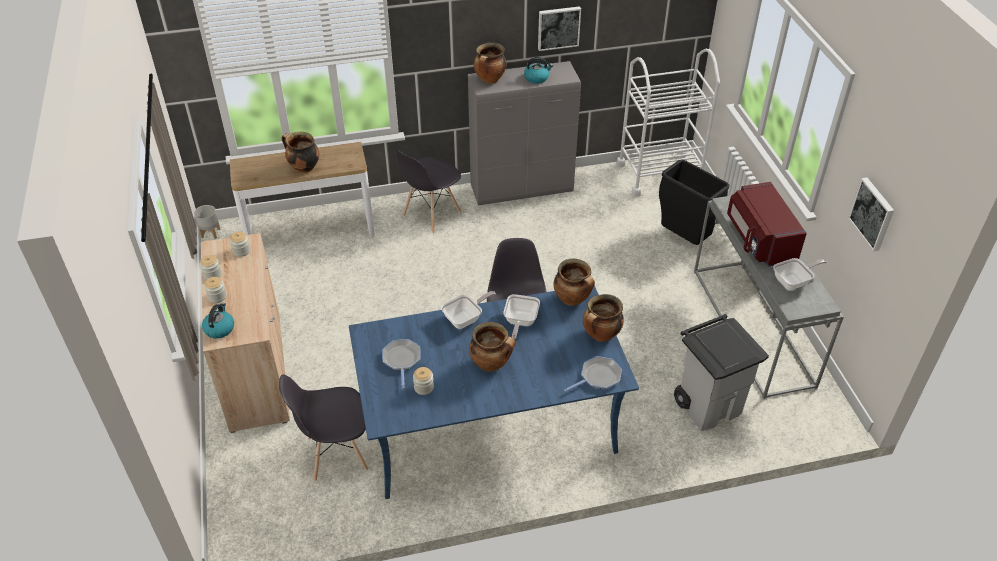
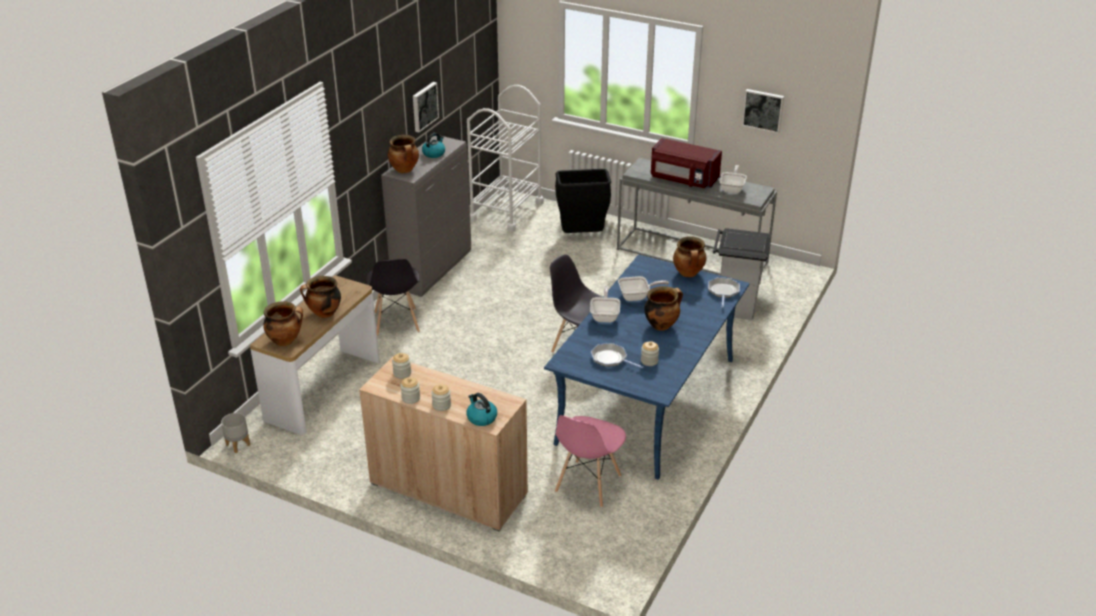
camera: 50 degrees left, 10 degrees down
(336, 454) = (588, 484): grey chair -> pink chair
(520, 322) = (637, 296): frying pan -> frying pan turned 60 degrees counterclockwise
(573, 299) = (642, 268): cooking pot -> cooking pot (285, 341)

